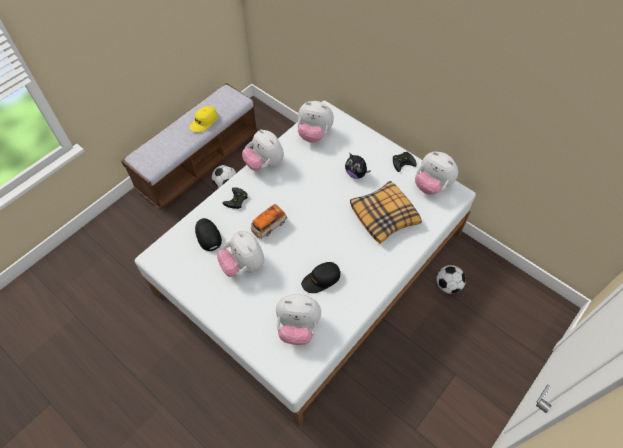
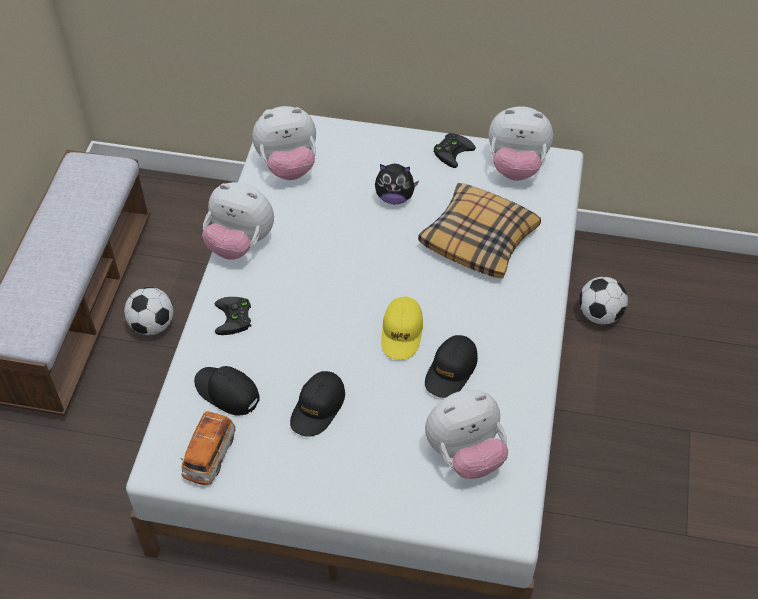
camera: 30 degrees left, 5 degrees down
(204, 122) = (76, 226): yellow cap -> yellow cap (402, 333)
(243, 265) = (318, 408): plush toy -> black cap
(269, 226) = (315, 332): toy car -> toy car (210, 456)

